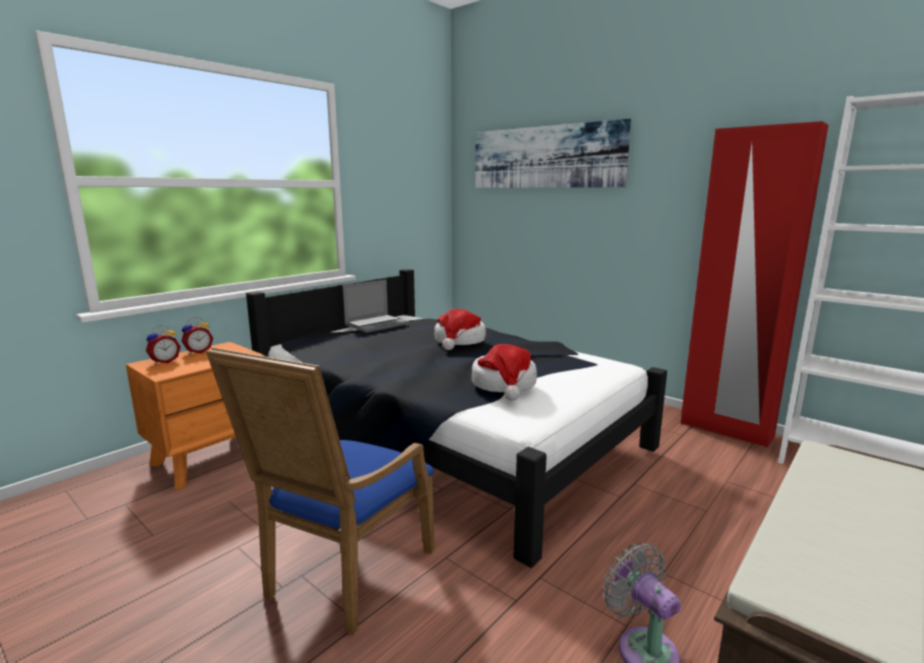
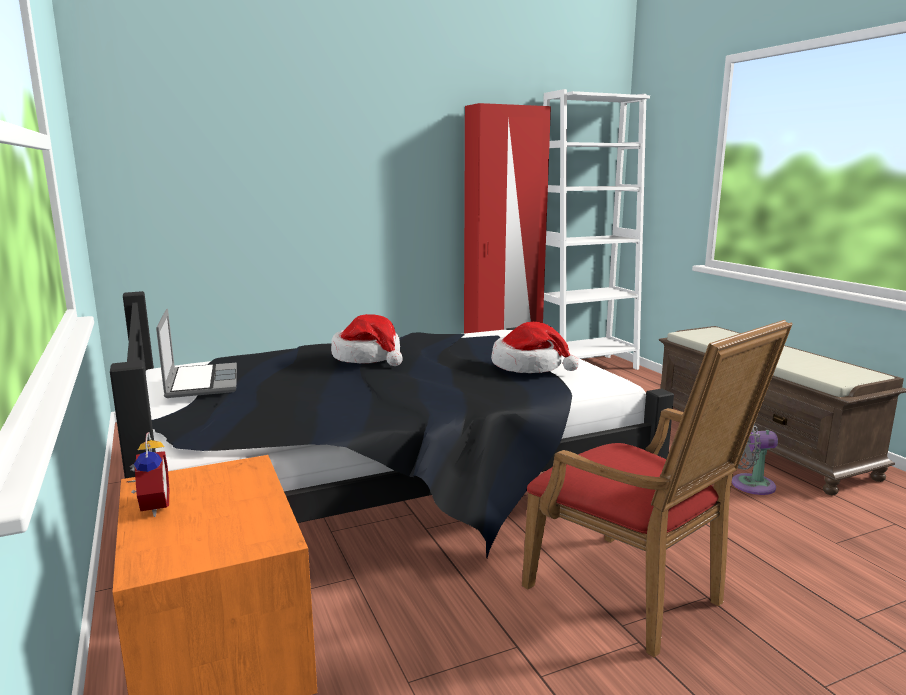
camera: 65 degrees left, 0 degrees up
(164, 361) = (173, 542): alarm clock -> none
(342, 577) = (635, 597): blue armchair -> red armchair
(545, 157) = (261, 116): picture -> none

